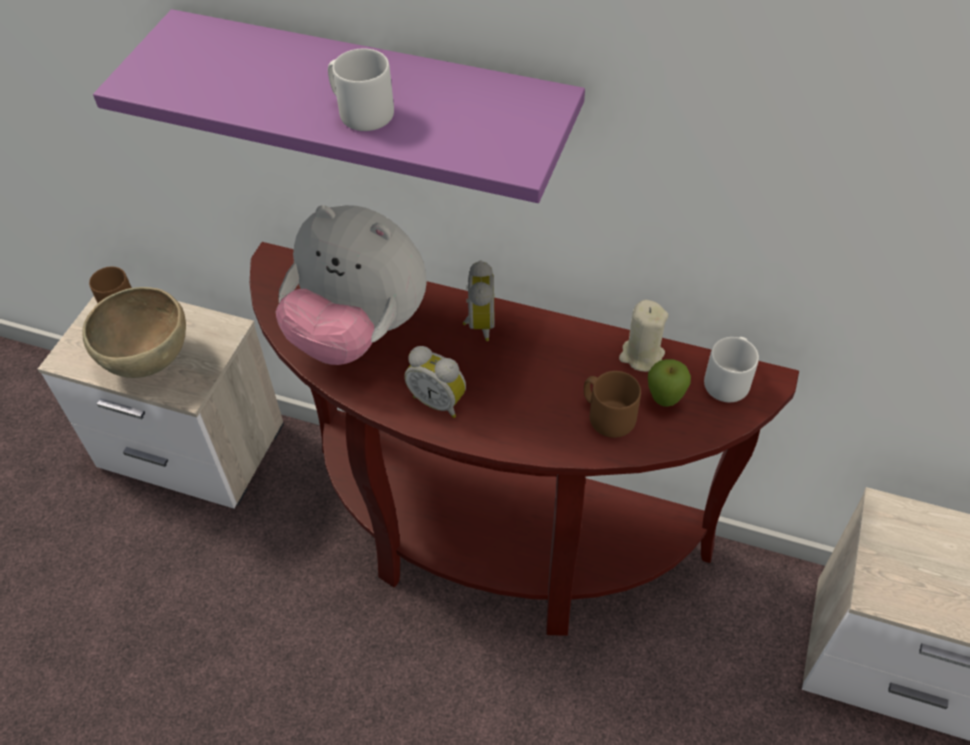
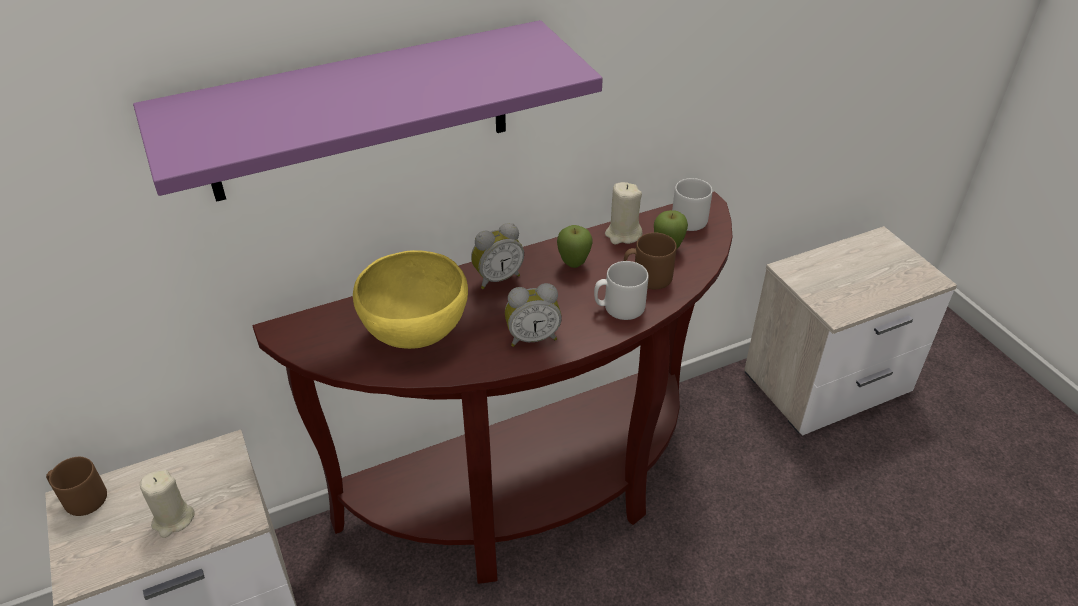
camera: 45 degrees left, 10 degrees down
(149, 360) = (173, 519): brown bowl -> beige candle
(358, 332) = (416, 334): plush toy -> yellow bowl
(361, 112) = (414, 92): grey mug -> grey mug (619, 307)
(478, 324) = (497, 278): alarm clock -> alarm clock turned 105 degrees clockwise
(557, 356) = (573, 265): none -> apple

